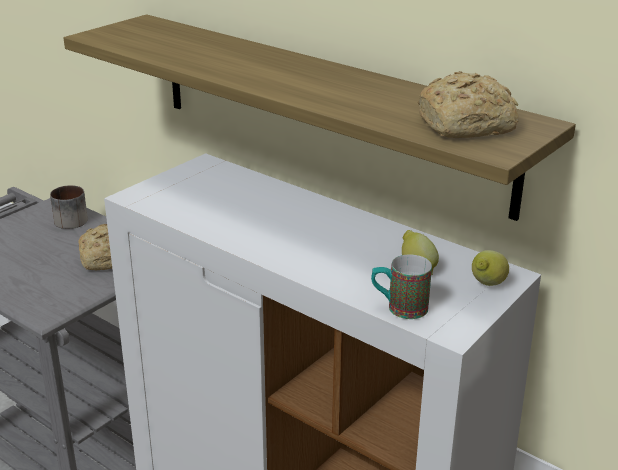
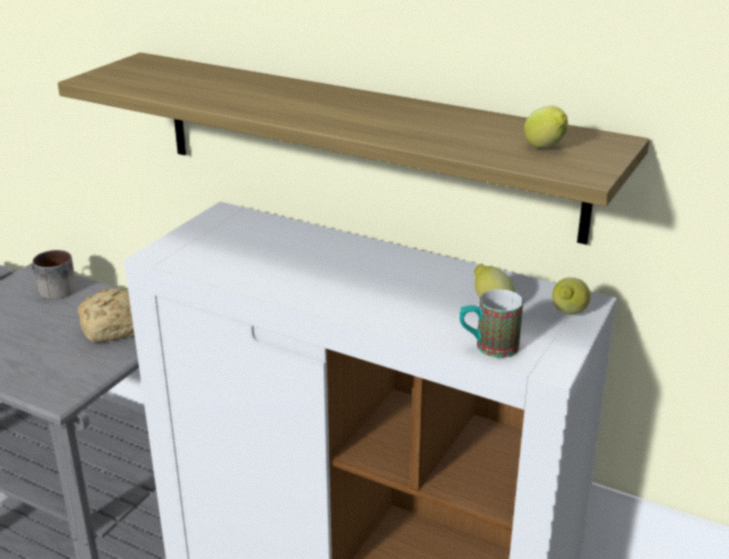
camera: 10 degrees left, 0 degrees up
(468, 126) = (545, 148): bread -> lemon

